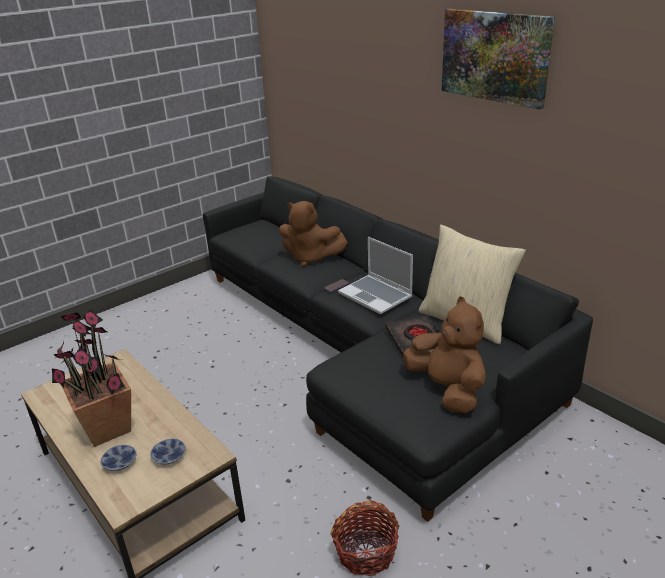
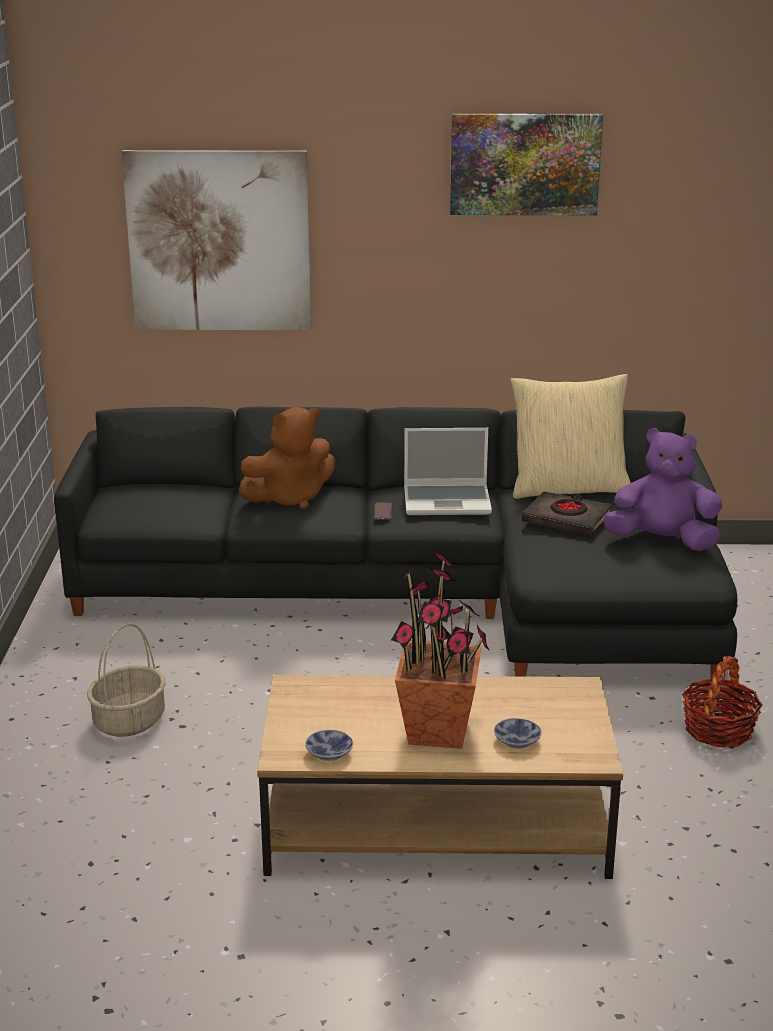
camera: 50 degrees left, 5 degrees down
(144, 342) = (129, 721): none -> basket
(168, 458) = (549, 711): bowl -> bowl (330, 754)
(331, 87) = (219, 241): none -> picture
(447, 389) = (662, 541): brown plush toy -> purple plush toy

